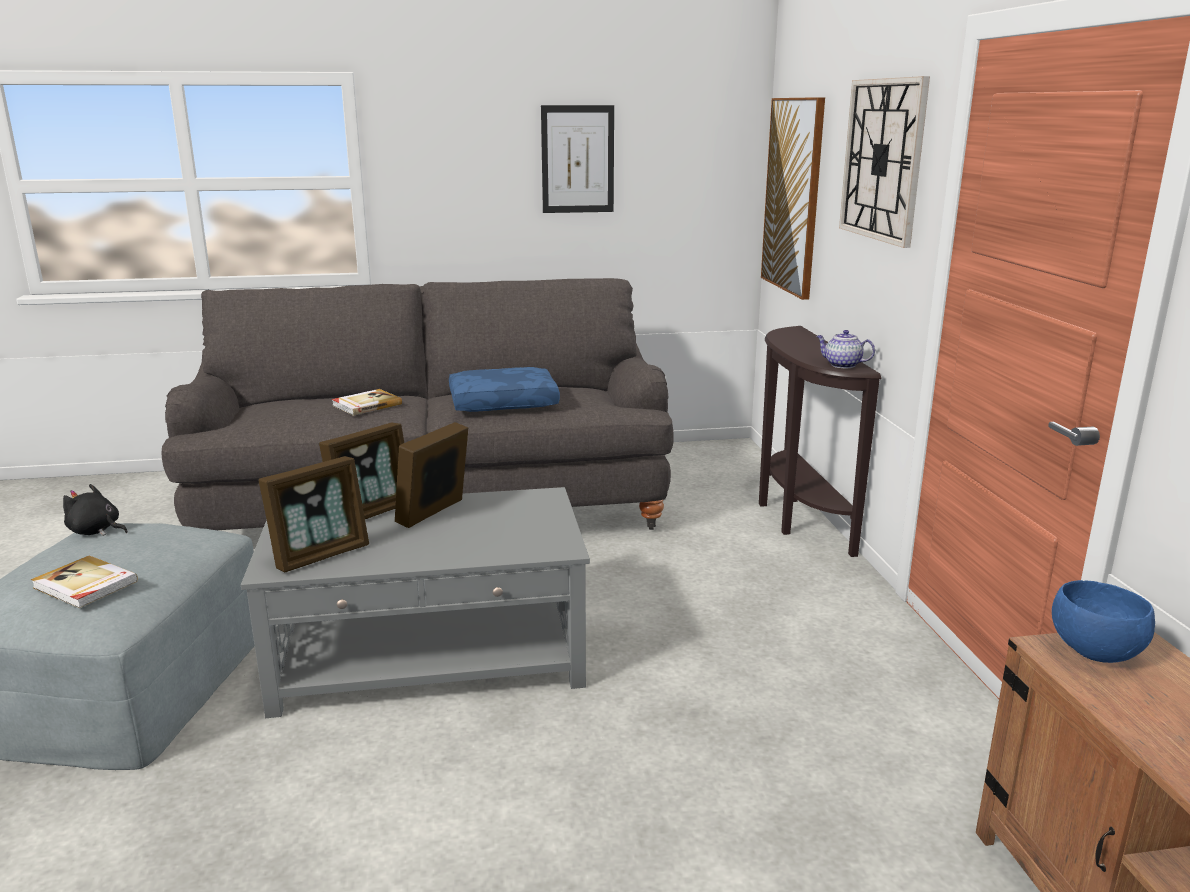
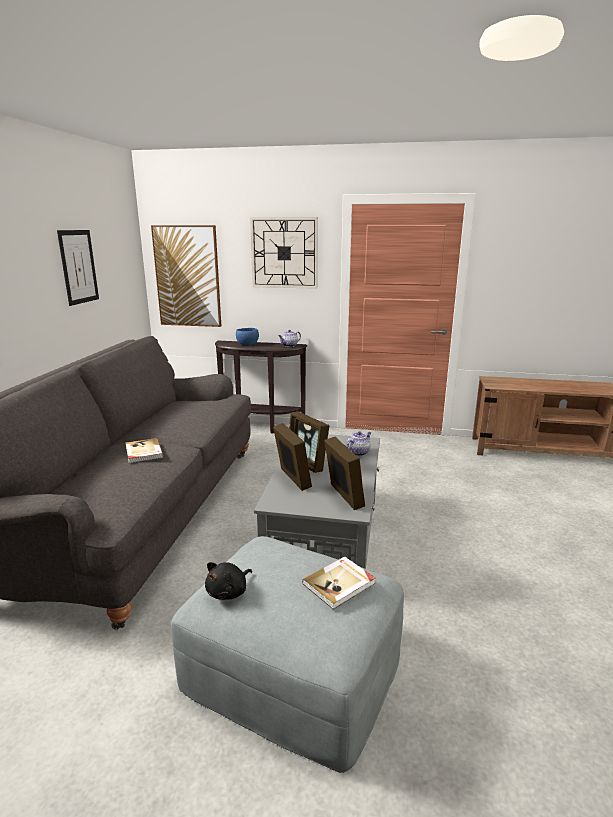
camera: 70 degrees left, 0 degrees up
(501, 546) = (358, 452): none -> teapot
(504, 402) = (189, 418): blue pillow -> none
(1095, 653) = (496, 383): blue bowl -> blue bowl (248, 345)

